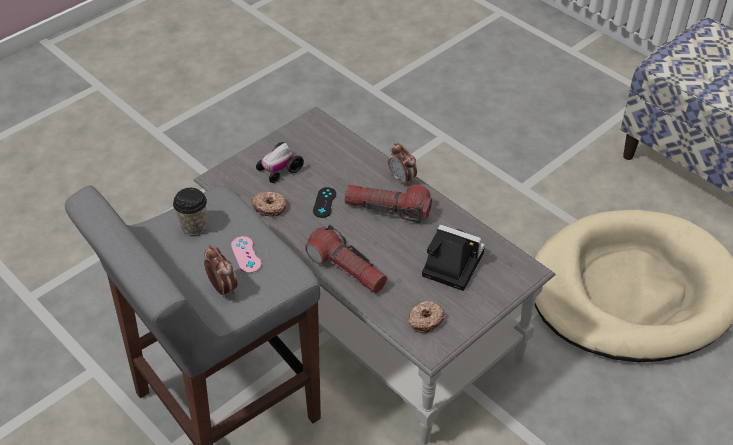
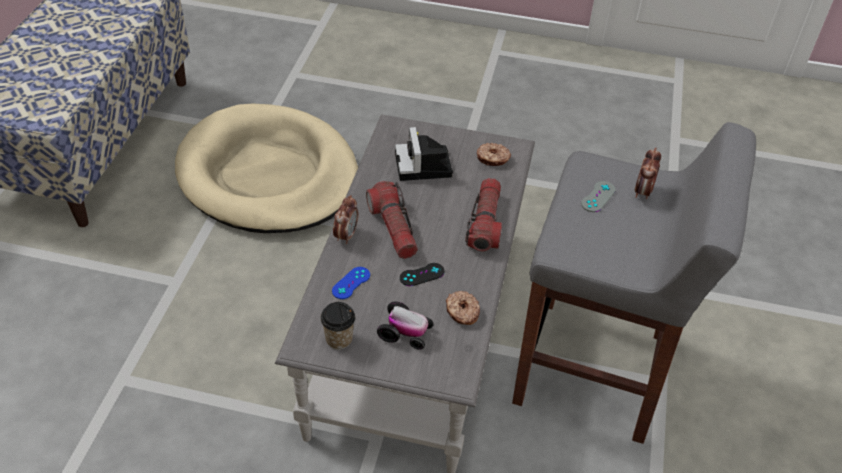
camera: 125 degrees left, 0 degrees up
(194, 226) = (606, 246): cup -> cup (339, 339)
(246, 255) = (598, 197): pink game controller -> grey game controller
(350, 162) = (351, 283): none -> blue game controller

